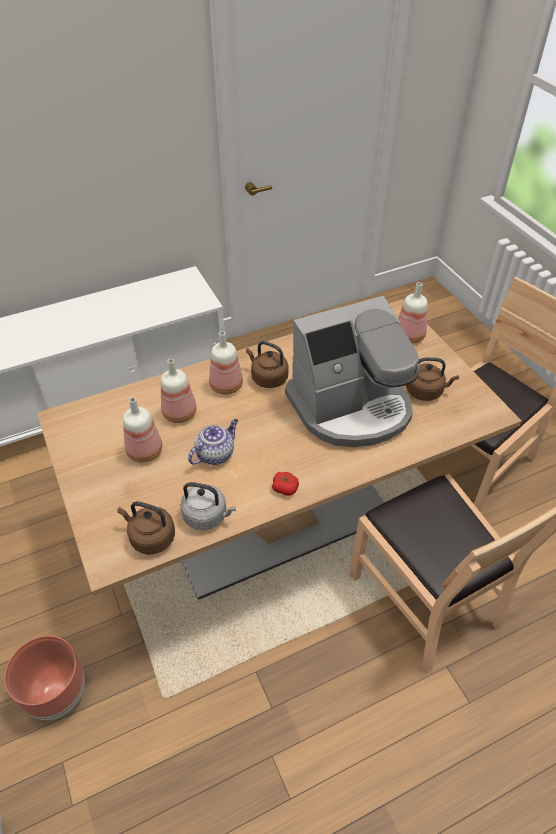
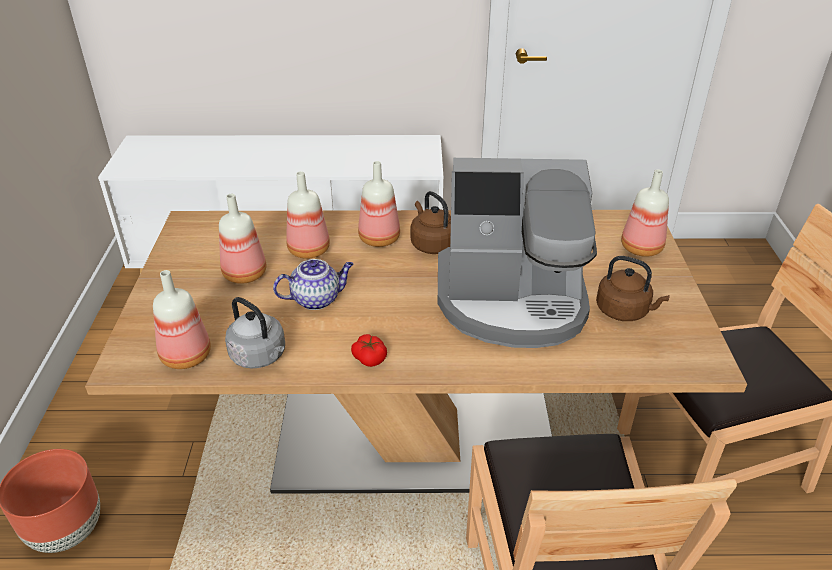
camera: 25 degrees right, 10 degrees down
(150, 537) = (184, 356): brown kettle -> bottle

